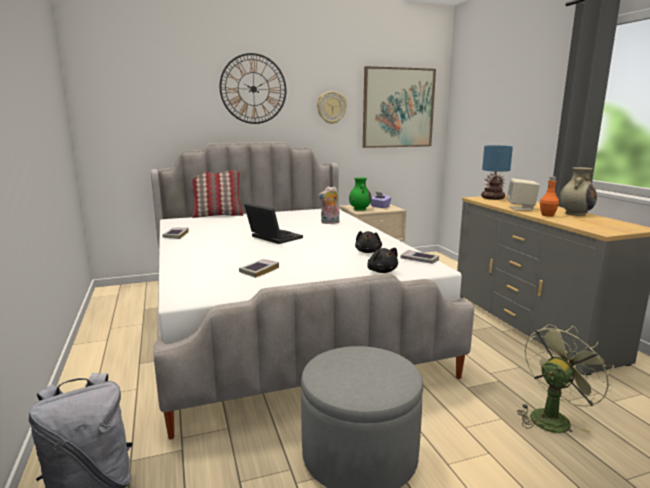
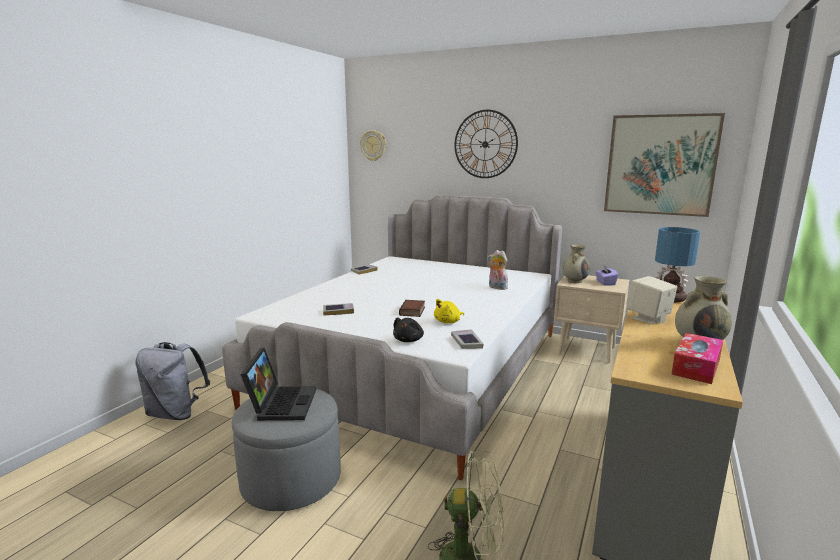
camera: 45 degrees right, 0 degrees up
(218, 215) = (431, 261): pillow -> none
(272, 238) = (415, 289): laptop -> laptop (281, 403)
(322, 253) = (413, 311): none -> book
(331, 107) = (567, 163): wall clock -> wall clock (373, 145)
(359, 209) = (574, 281): green vase -> beige vase
(368, 252) = (448, 322): black plush toy -> yellow plush toy
(547, 215) = (647, 334): orange bottle -> none
(609, 222) = (696, 367): none -> tissue box

